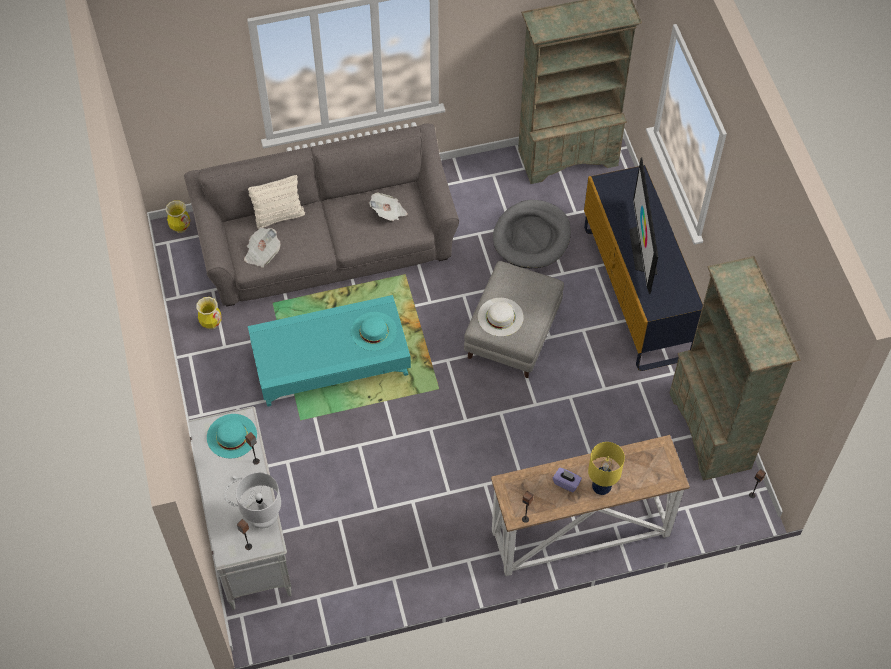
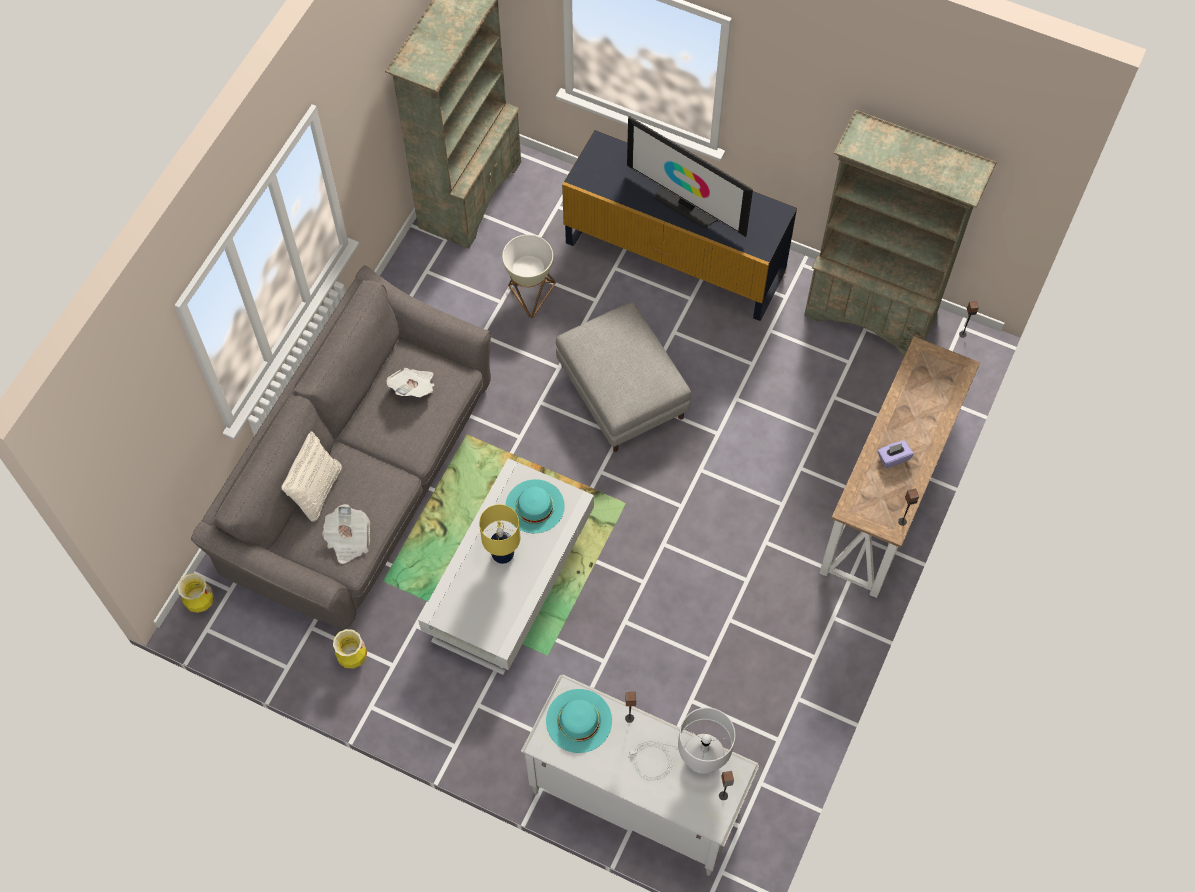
camera: 50 degrees left, 5 degrees up
(332, 365) = (510, 579): turquoise coffee table -> white coffee table
(500, 317) = (625, 383): white hat -> none
(532, 237) = (530, 294): grey dog bed -> planter
(601, 488) = (922, 433): yellow table lamp -> yellow table lamp (503, 555)

